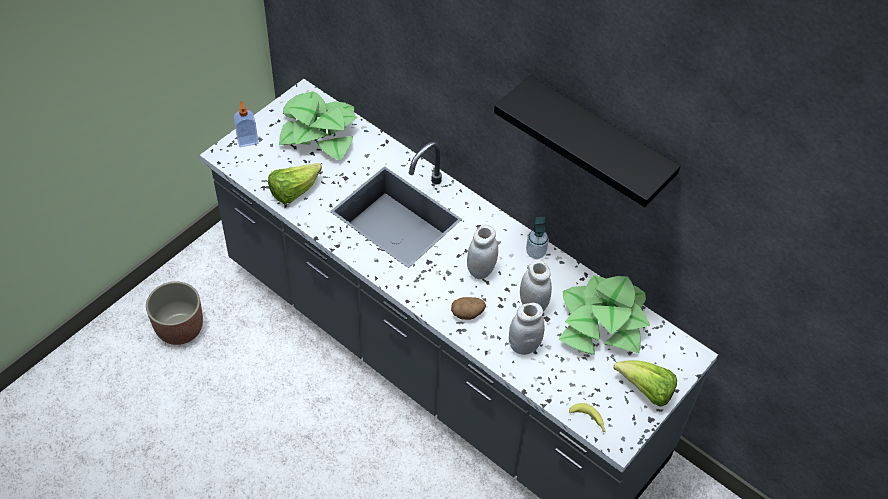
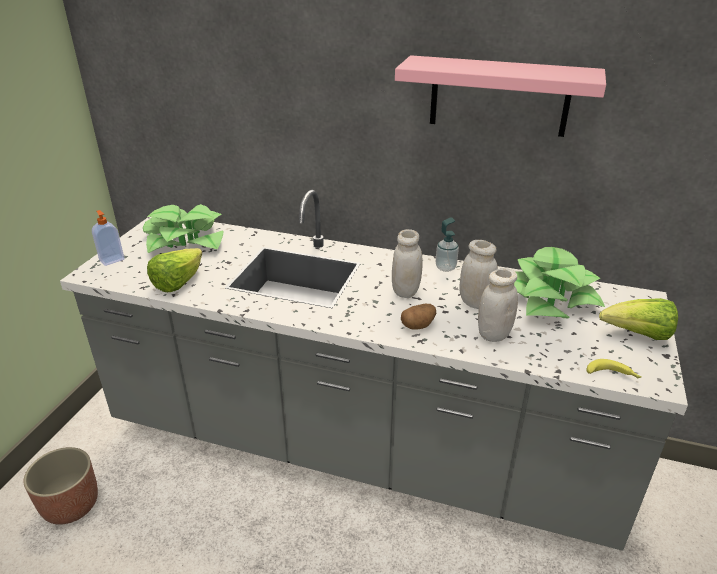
camera: 20 degrees left, 20 degrees down
(598, 141) = (499, 96): black shelf -> pink shelf

